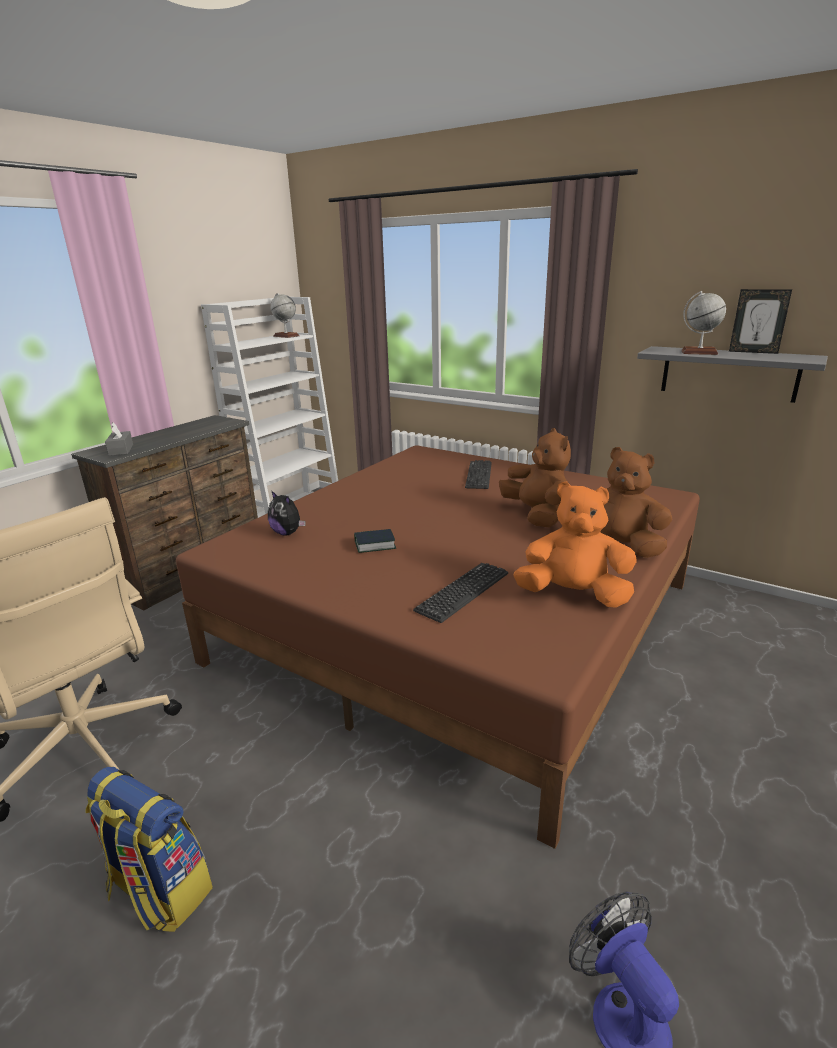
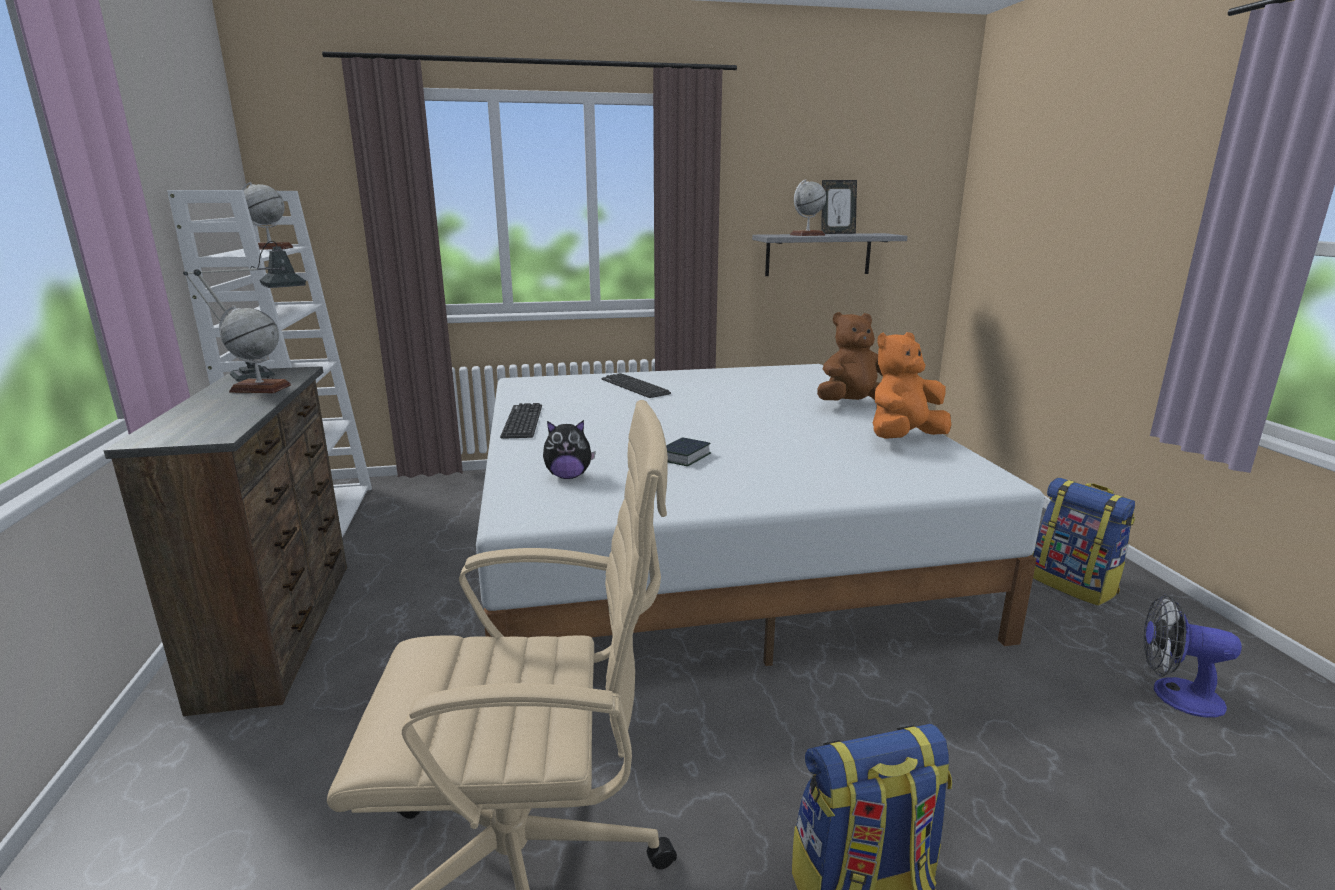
camera: 45 degrees left, 5 degrees down
(121, 450) = (206, 426): grey tissue box -> none
(190, 431) = (260, 388): none -> globe
(213, 422) = (264, 375): none -> table lamp
(460, 622) = (706, 542): brown bed -> white bed
(463, 592) = (837, 461): keyboard -> keyboard (522, 421)
(536, 515) = (755, 401): brown plush toy -> none
(732, 844) = (1073, 585): none -> backpack

